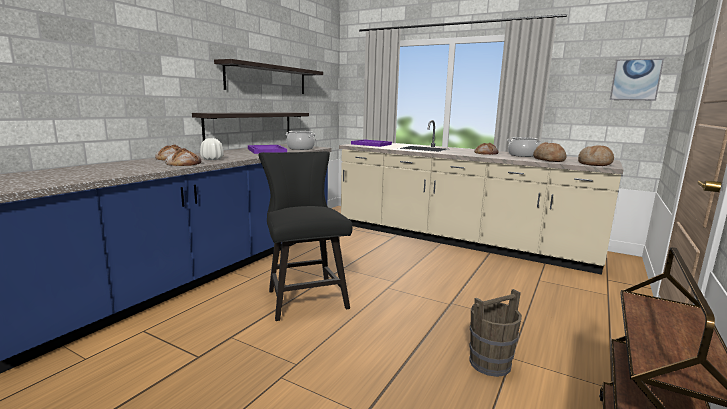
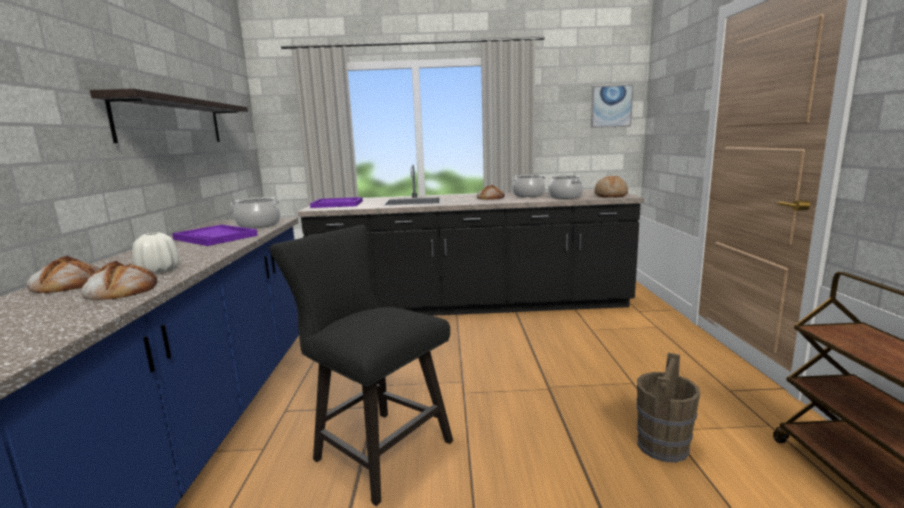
camera: 30 degrees left, 0 degrees up
(250, 125) = (161, 199): shelf -> none
(459, 240) = (472, 305): beige counter -> black counter
(549, 160) = (565, 197): bread -> cooking pot

